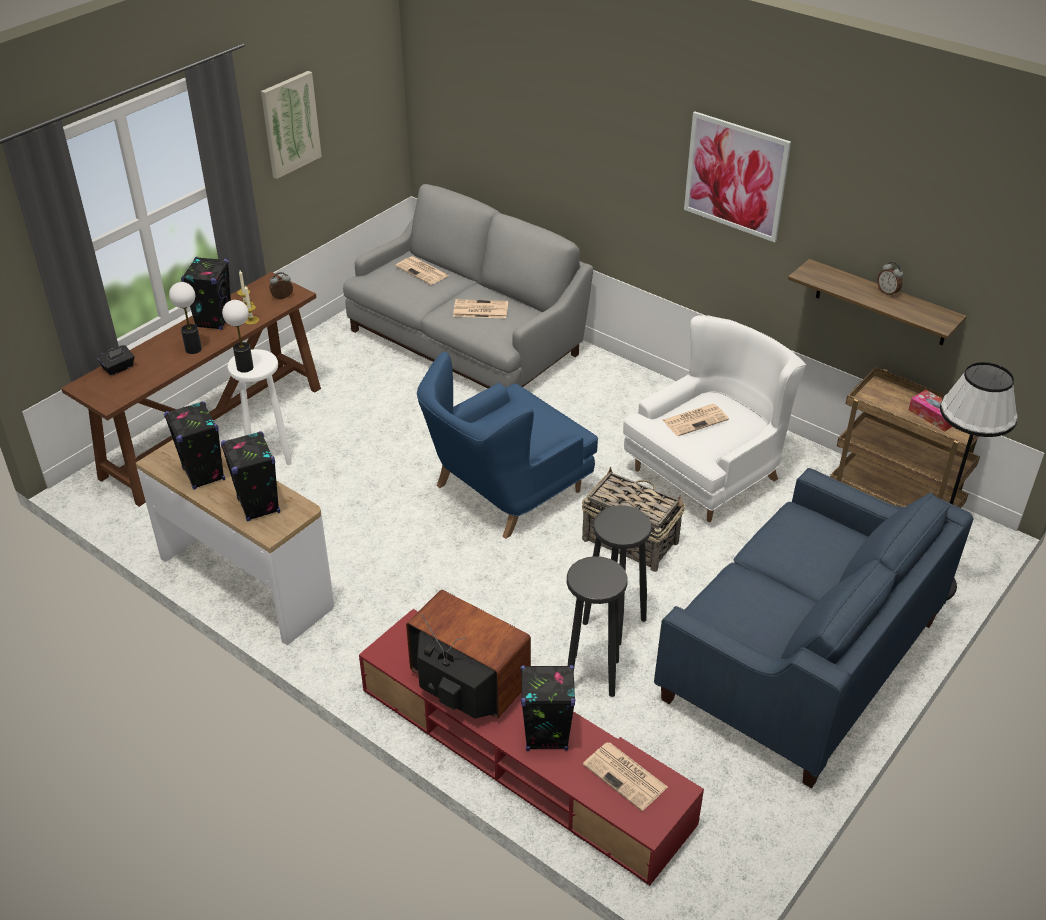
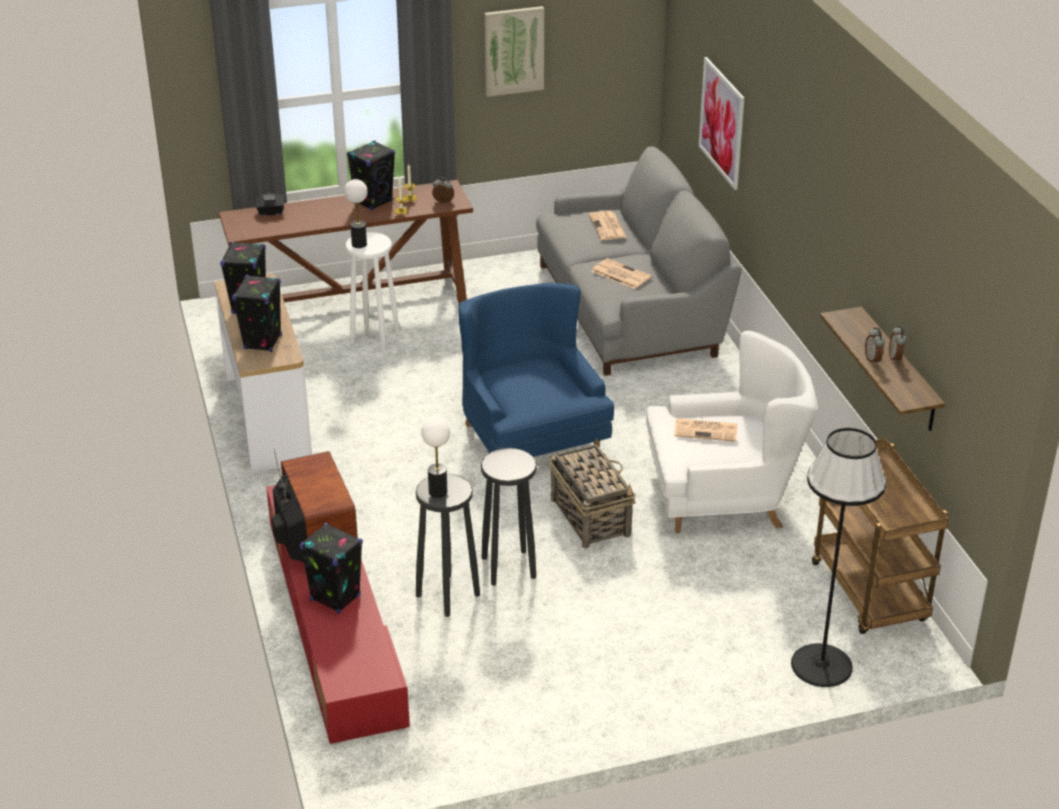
camera: 35 degrees right, 5 degrees down
(193, 349) = (336, 217): table lamp -> table lamp (437, 492)
(505, 490) = (530, 436): blue armchair -> blue armchair turned 75 degrees clockwise
(626, 776) = (360, 650): newspaper -> none
(735, 176) = (826, 204): picture -> picture (722, 122)
(800, 660) = (629, 665): blue sofa -> none
(875, 300) = (873, 360): none -> alarm clock
(933, 416) = (894, 500): tissue box -> none

